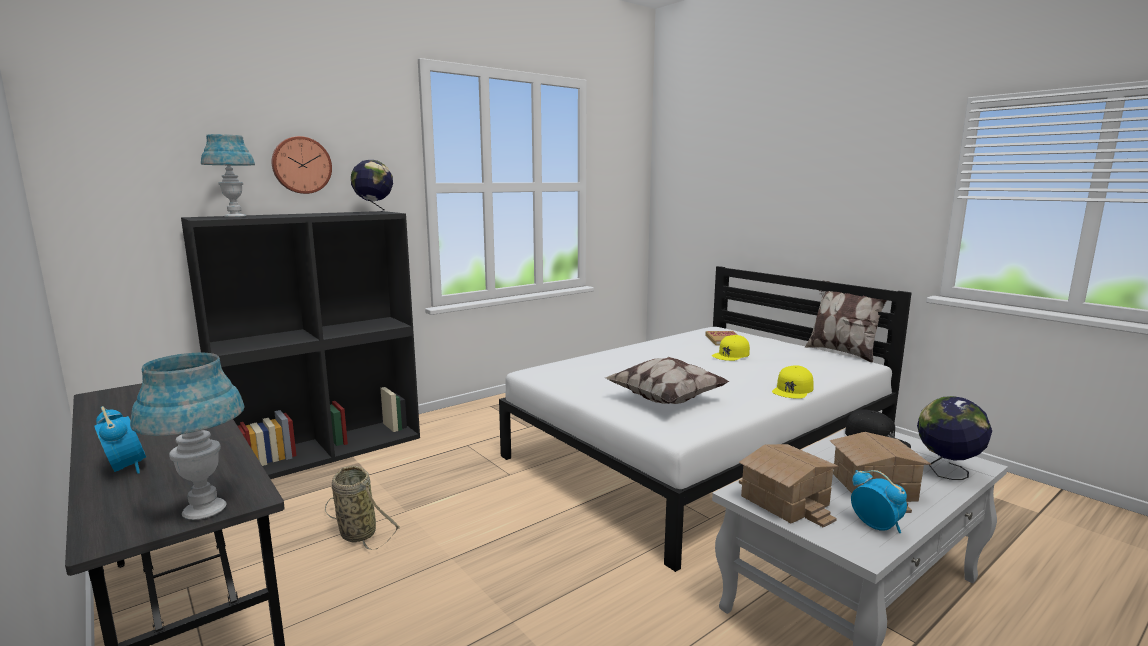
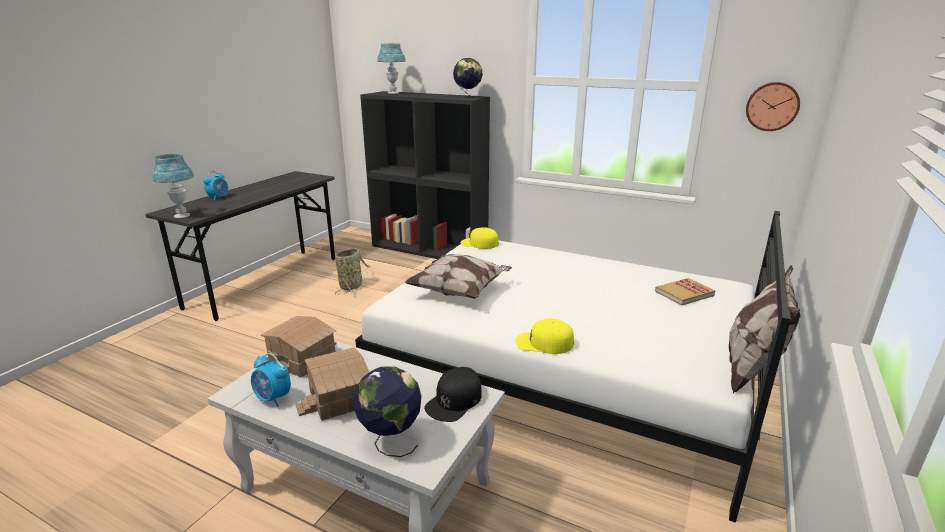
camera: 65 degrees right, 10 degrees up
(301, 165) = (444, 60): wall clock -> wall clock (772, 106)
(731, 354) = (625, 302): yellow cap -> yellow cap (479, 243)
(876, 526) = (273, 398): alarm clock -> alarm clock turned 90 degrees clockwise

